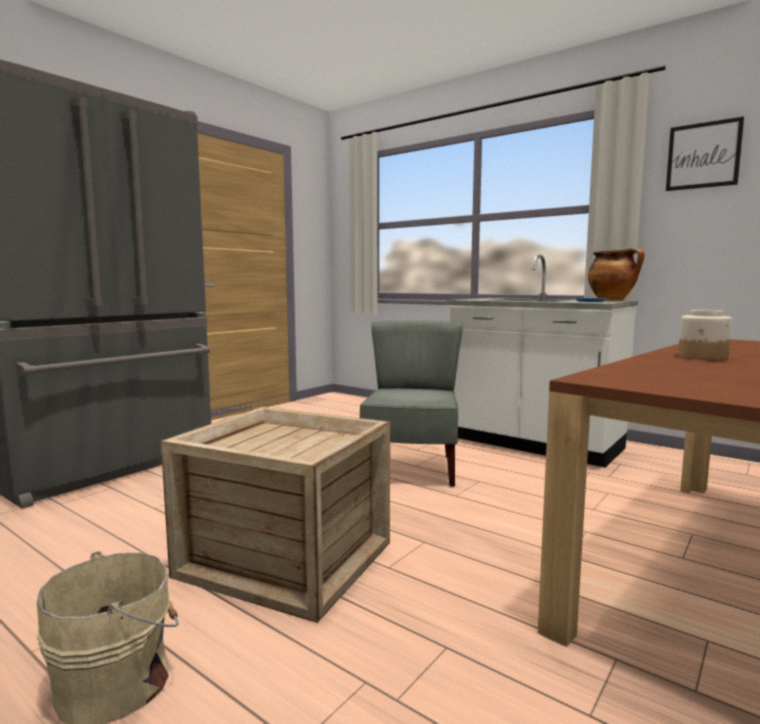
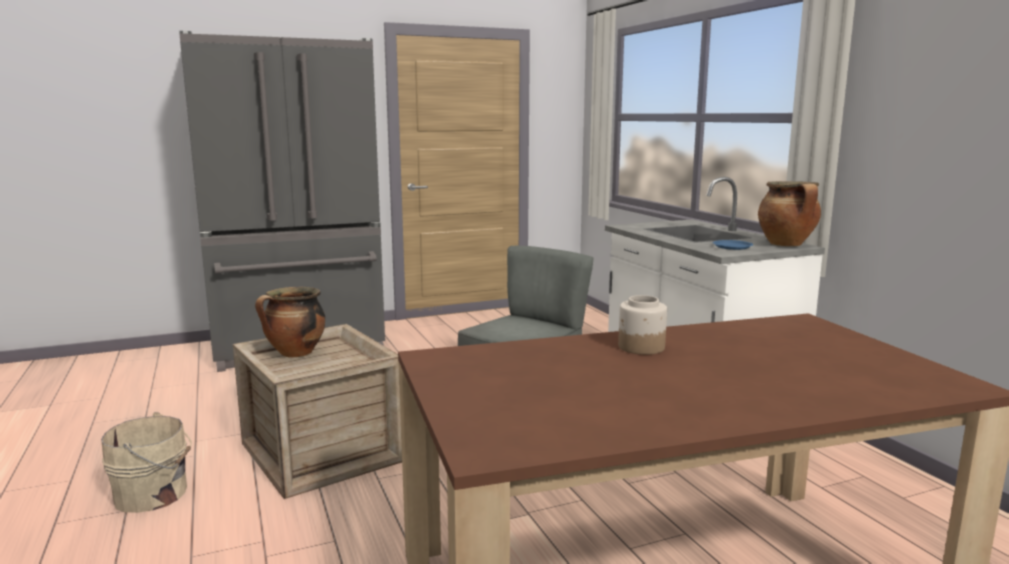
camera: 30 degrees right, 5 degrees up
(247, 441) = (295, 354): none -> cooking pot
(703, 155) = (926, 57): picture -> none

